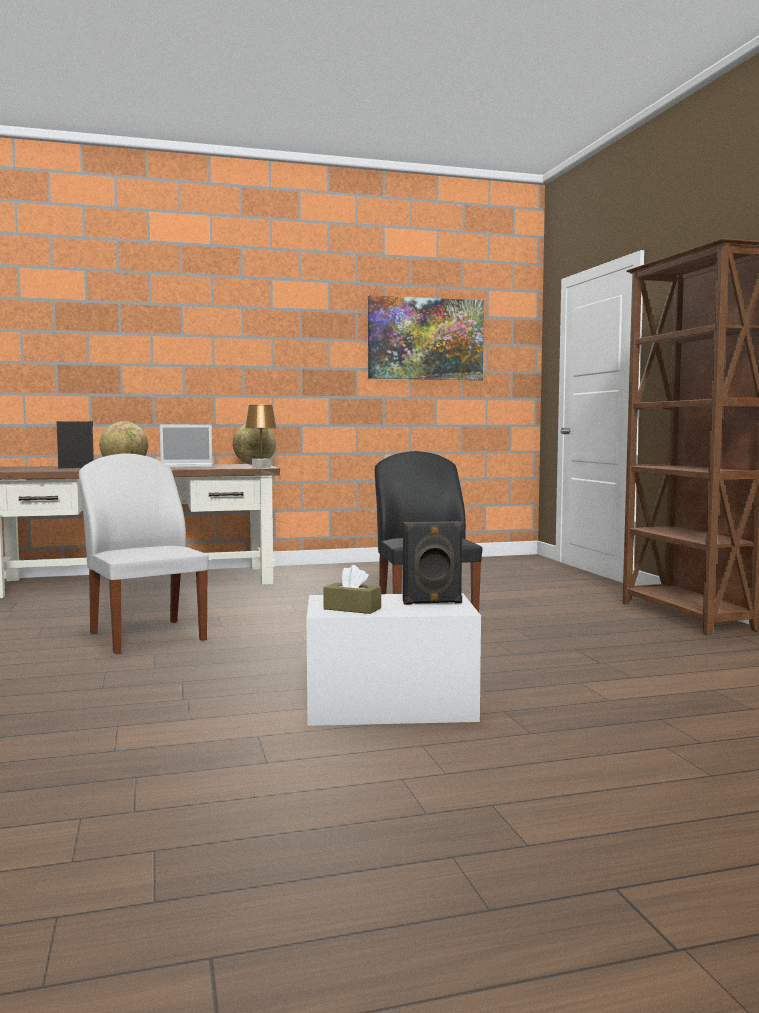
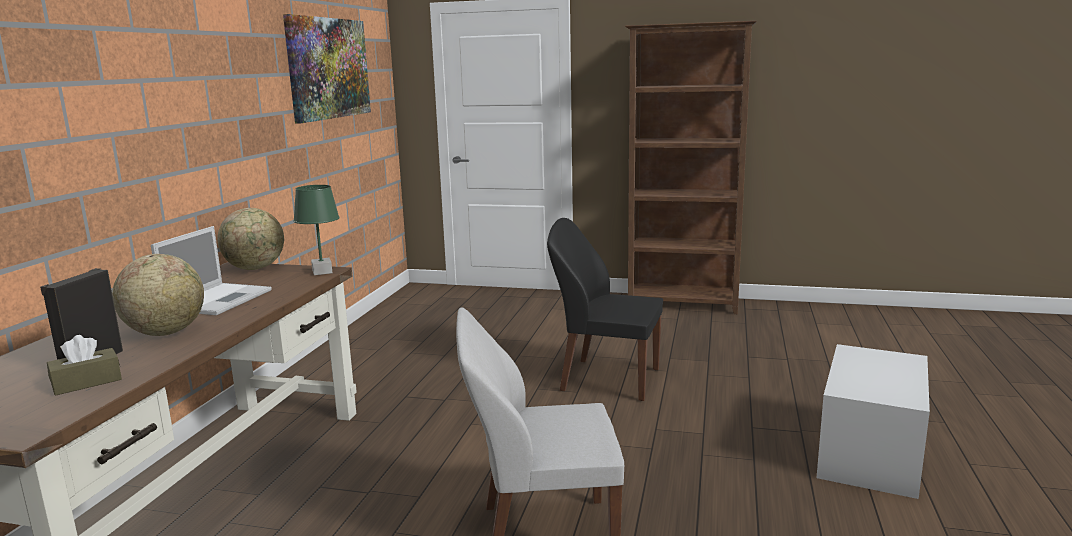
camera: 60 degrees left, 10 degrees up
(261, 467) = (322, 272): brown table lamp -> green table lamp
(352, 608) = (895, 389): brown tissue box -> brown tissue box (87, 382)
(432, 602) = (877, 360): black speaker -> none

